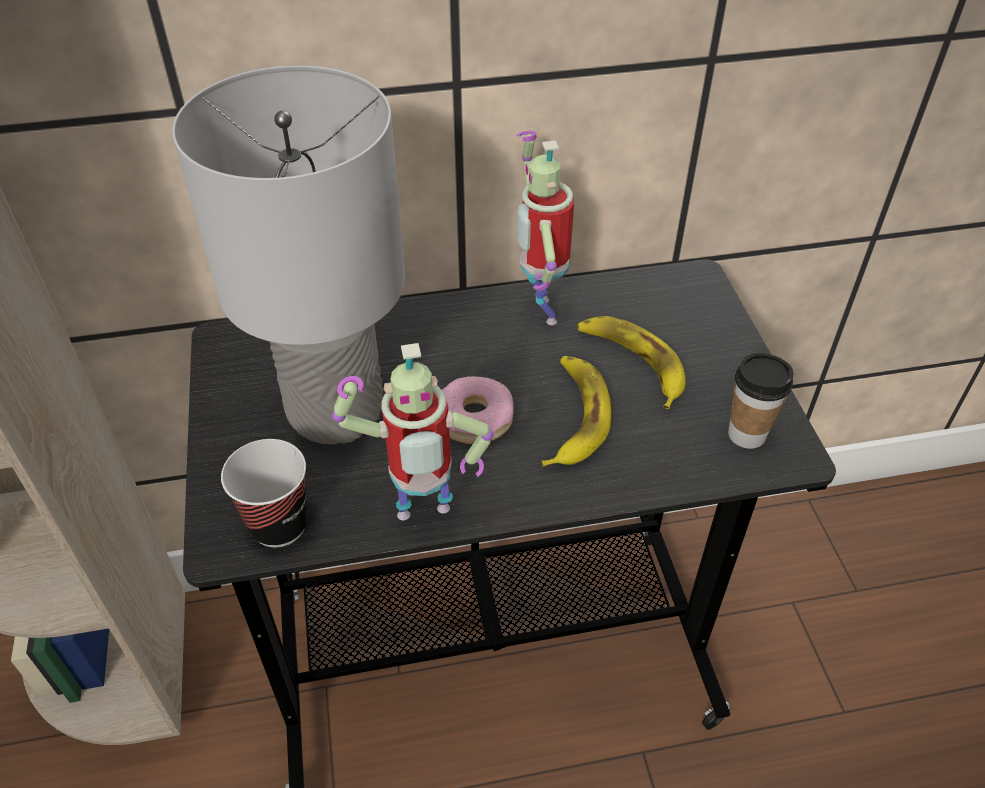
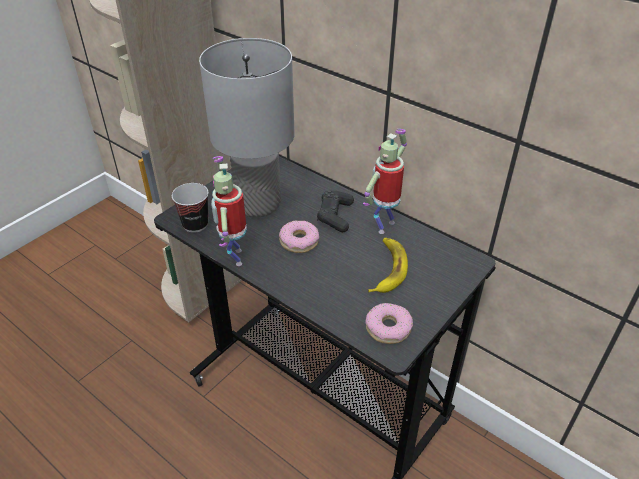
camera: 50 degrees right, 5 degrees down
(423, 518) = (234, 257): toy robot -> toy robot turned 45 degrees clockwise
(463, 345) = (335, 216): none -> black game controller
(574, 416) = (333, 268): banana -> none
(746, 434) = (388, 328): cup -> donut

